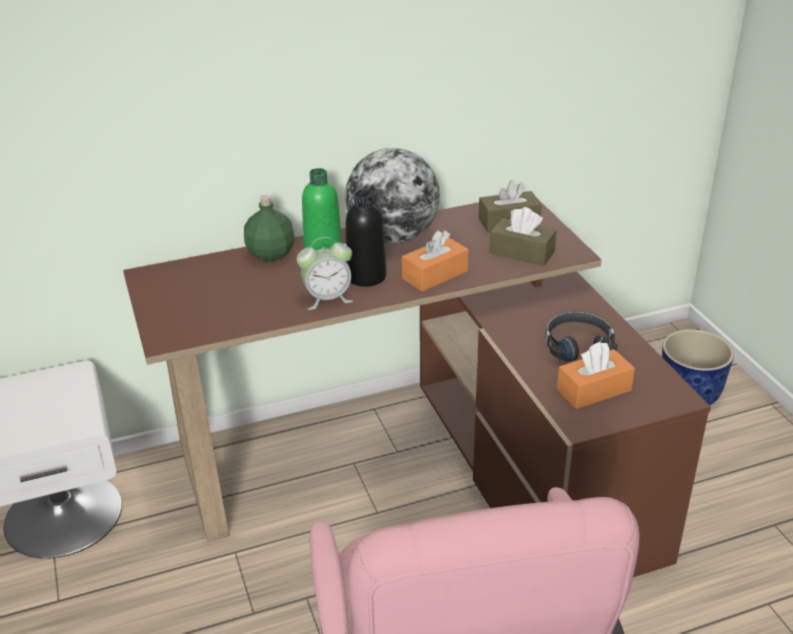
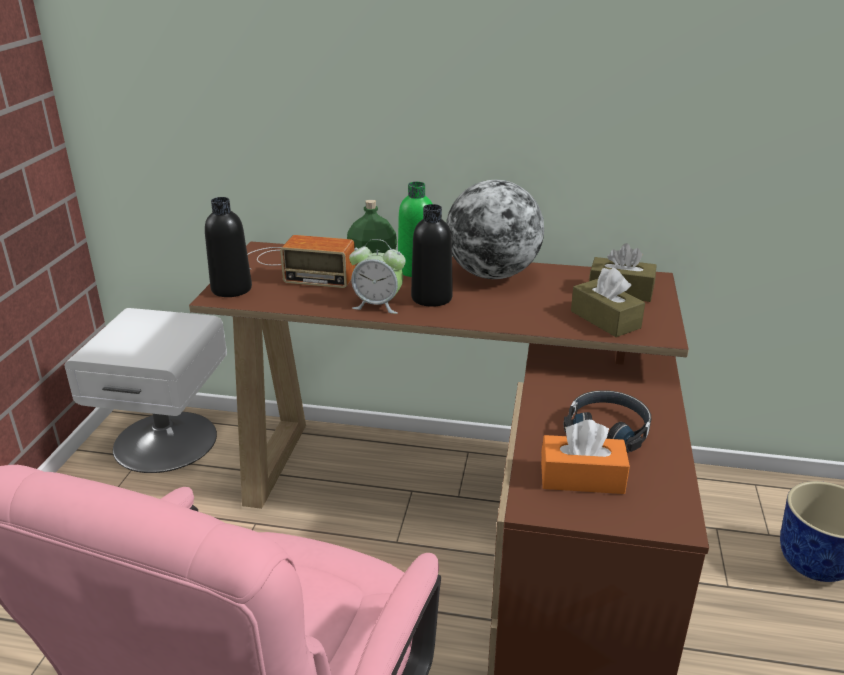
camera: 30 degrees right, 5 degrees down
(170, 327) = (231, 289): none -> black bottle
(205, 284) = (295, 267): none -> radio
(435, 275) = (496, 314): orange tissue box -> none

